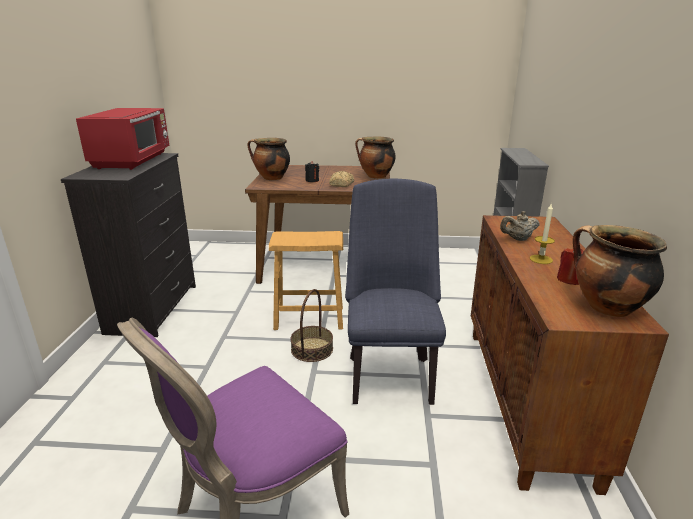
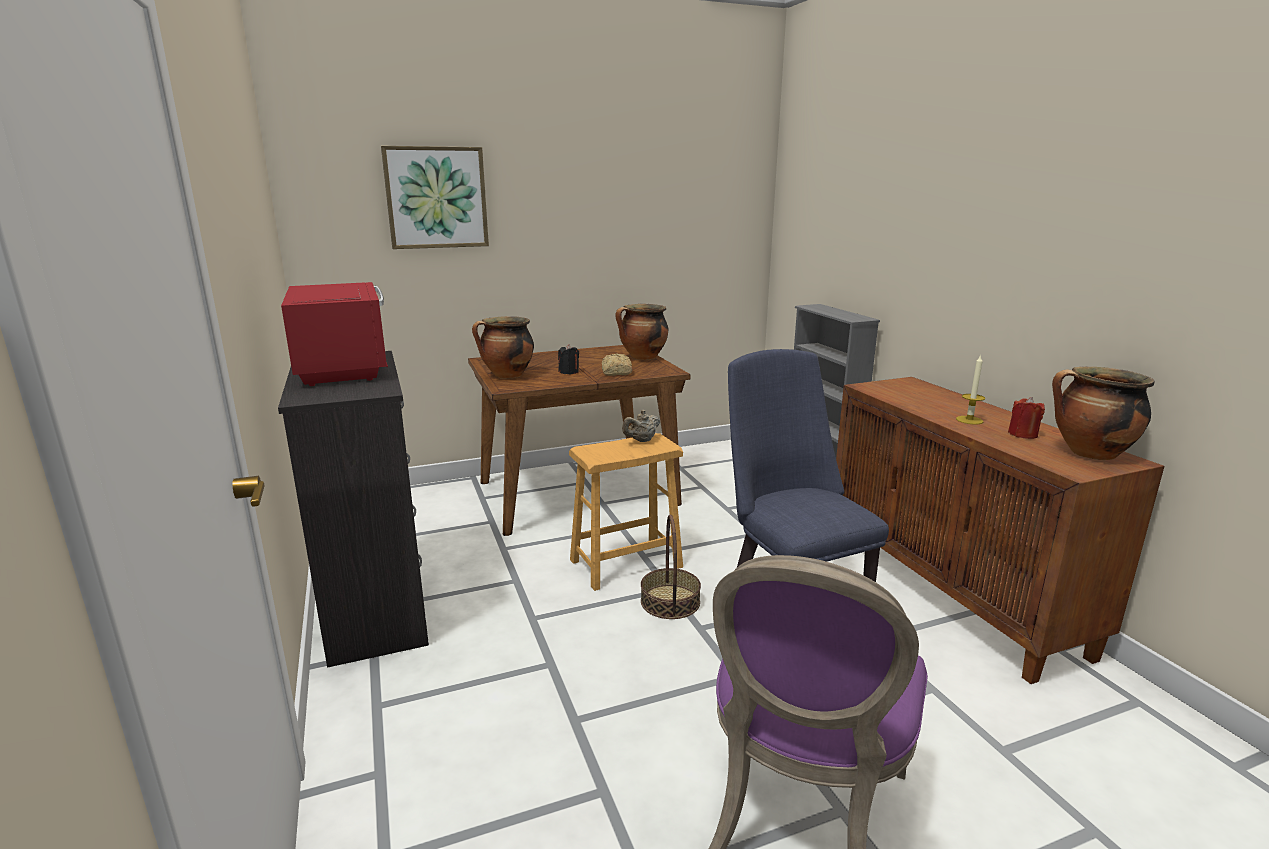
camera: 25 degrees left, 5 degrees down
(252, 54) = (436, 198): none -> picture
(518, 239) = (917, 404): beige teapot -> beige teapot (641, 440)

